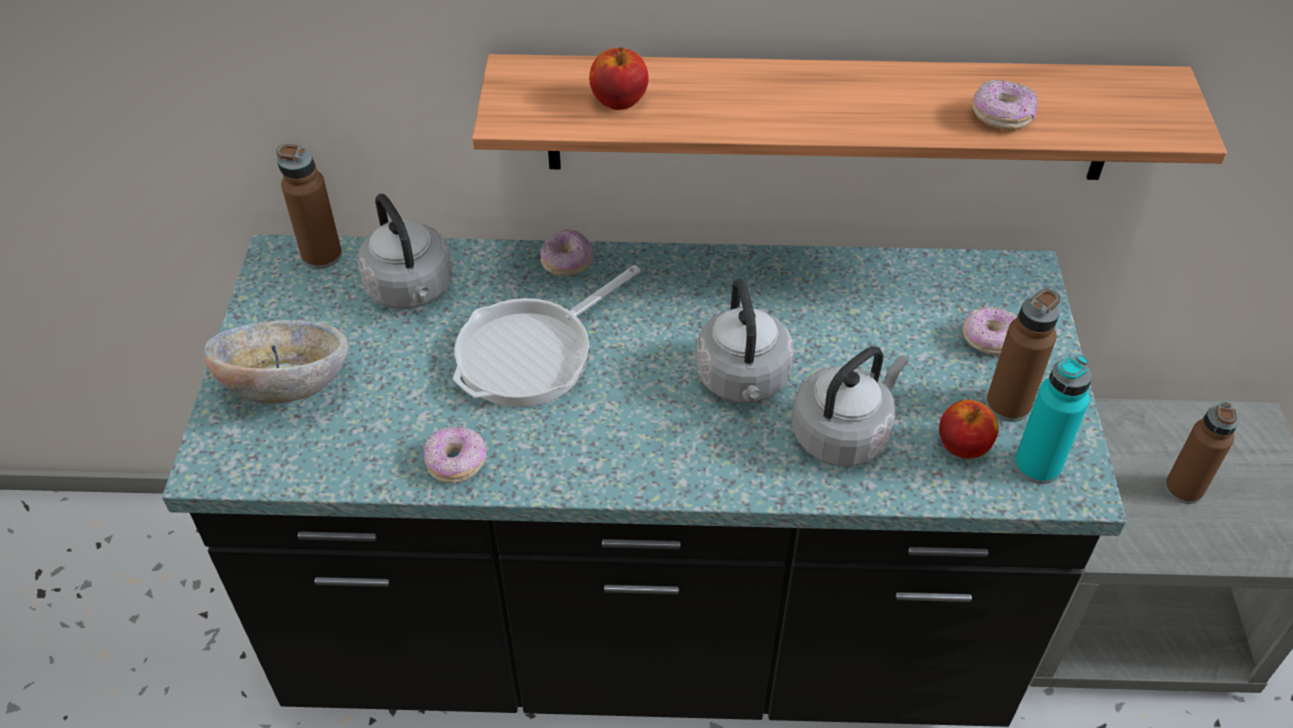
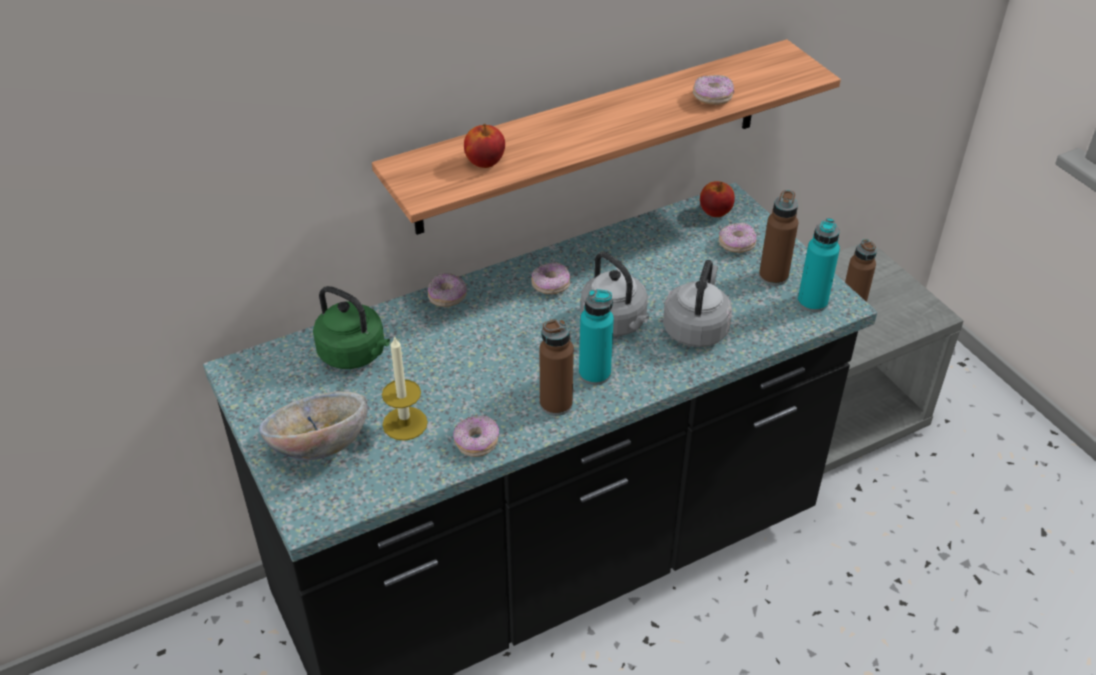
camera: 30 degrees left, 5 degrees down
(321, 255) = (269, 357): brown bottle -> brown bottle (556, 404)
(397, 400) = (405, 423): none -> candle
(411, 290) = (355, 354): grey kettle -> green kettle
(532, 353) = (471, 359): frying pan -> none
(665, 437) = (594, 374): none -> turquoise bottle
(700, 298) = (551, 286): none -> donut
(963, 446) = (766, 308): apple -> apple (715, 212)

